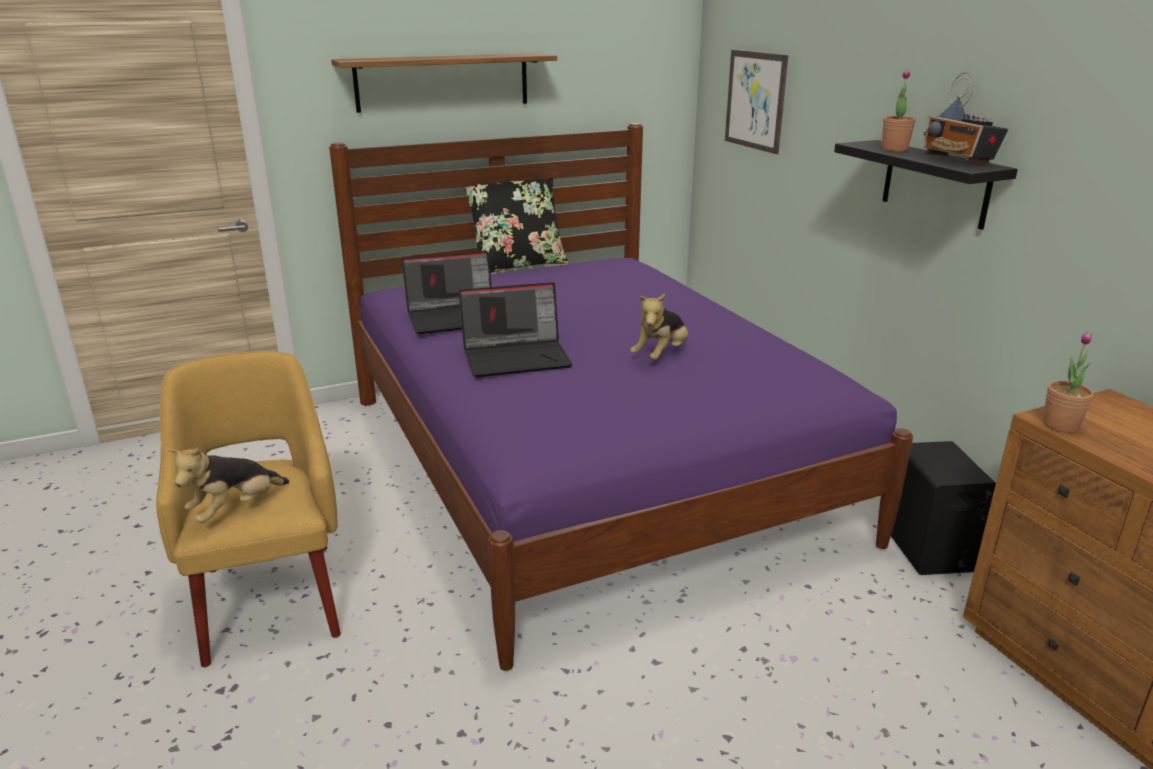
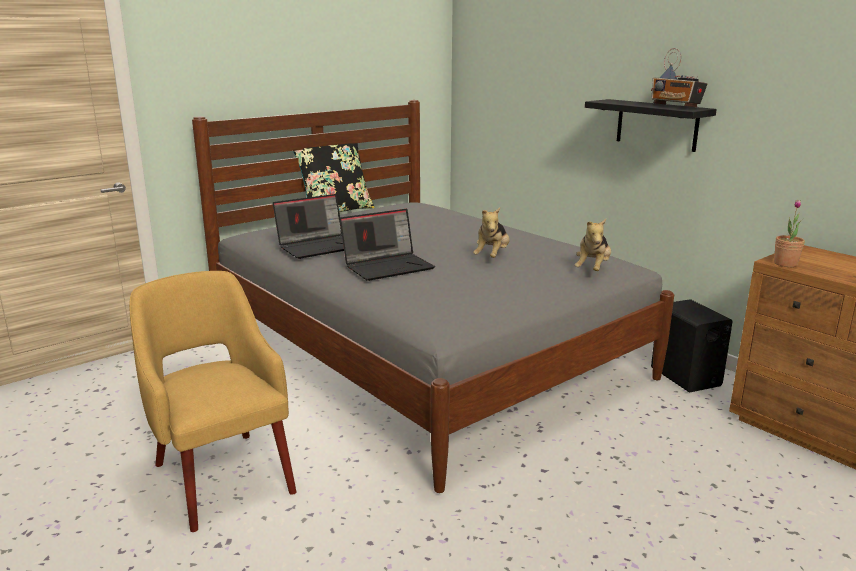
camera: 15 degrees left, 5 degrees down
(236, 509) = (211, 395): plush toy -> plush toy (593, 269)
(443, 82) = (274, 69): shelf -> none
(585, 464) = (423, 354): purple bed -> grey bed
(755, 100) = (504, 79): picture -> none
(894, 149) = (628, 102): potted plant -> none

